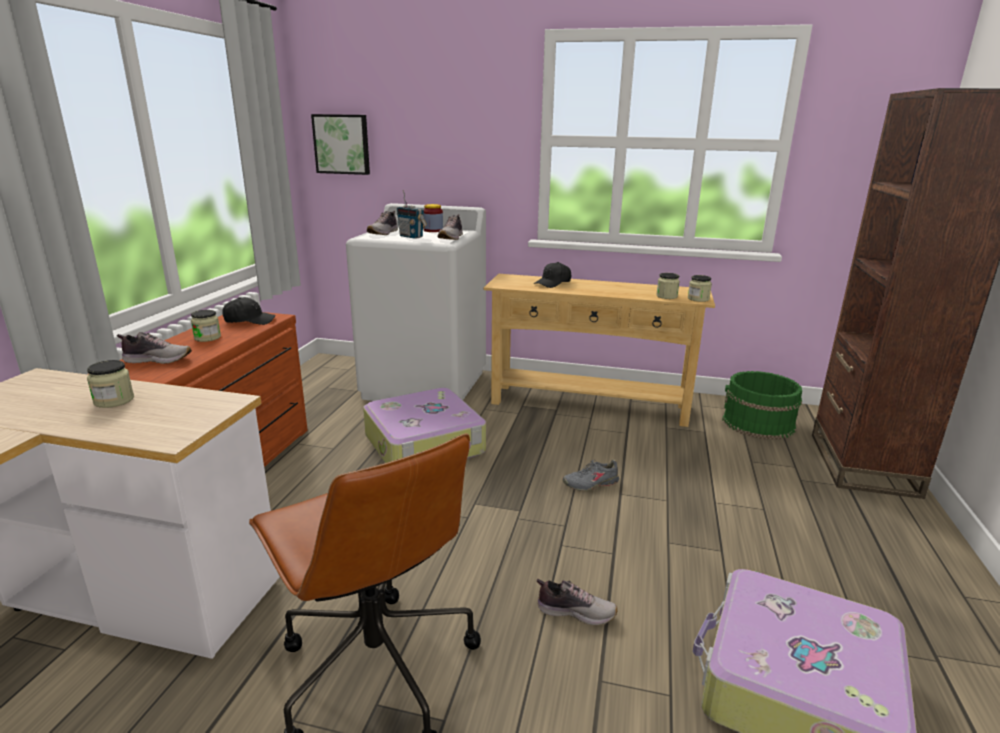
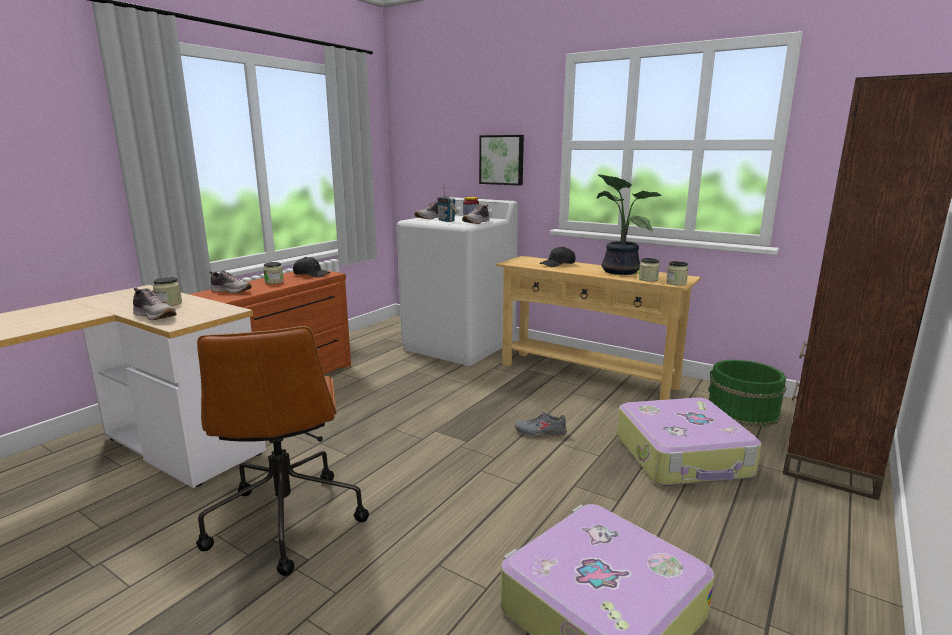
camera: 20 degrees right, 5 degrees down
(342, 144) = (418, 151): picture -> picture (502, 160)
(425, 445) = (428, 386): suitcase -> suitcase (683, 456)
(575, 611) = (456, 516): shoe -> shoe (155, 316)
(625, 288) = (617, 271): none -> potted plant

